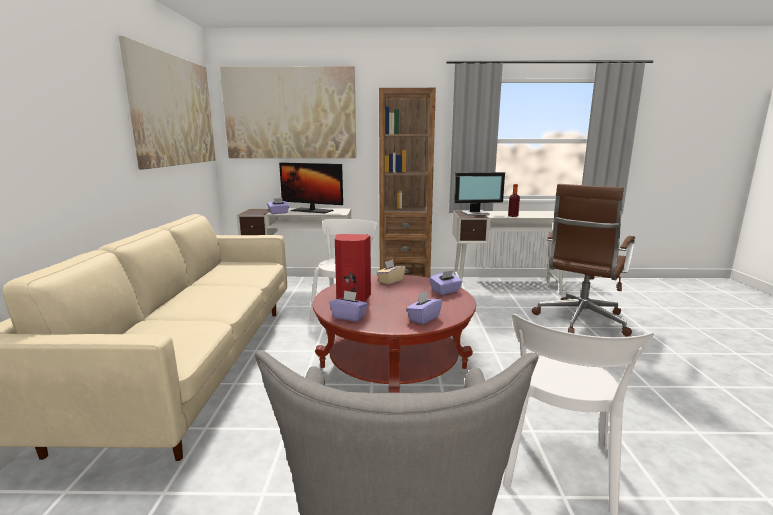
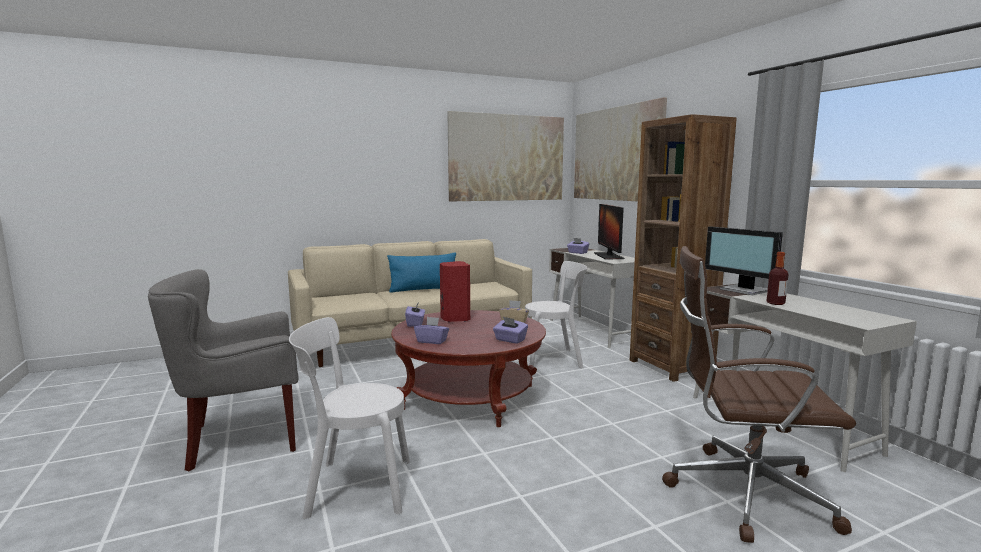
camera: 65 degrees right, 5 degrees down
(193, 292) = (424, 289): none -> blue pillow

